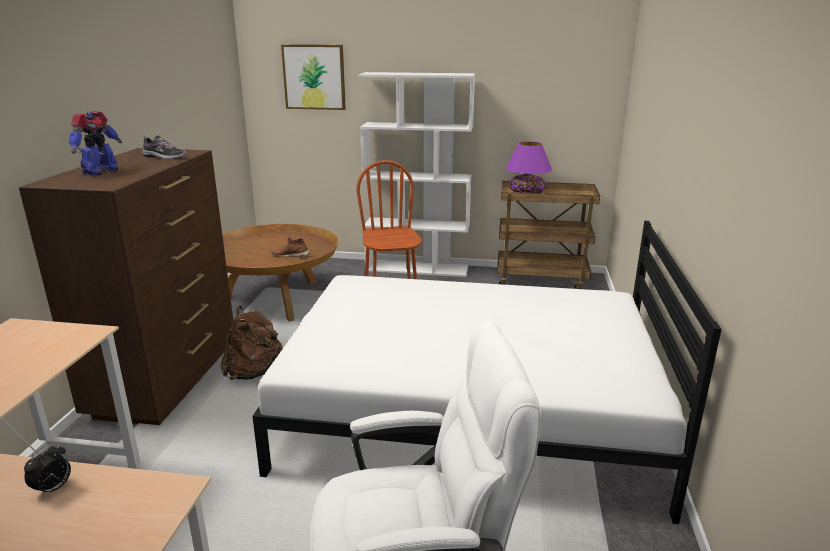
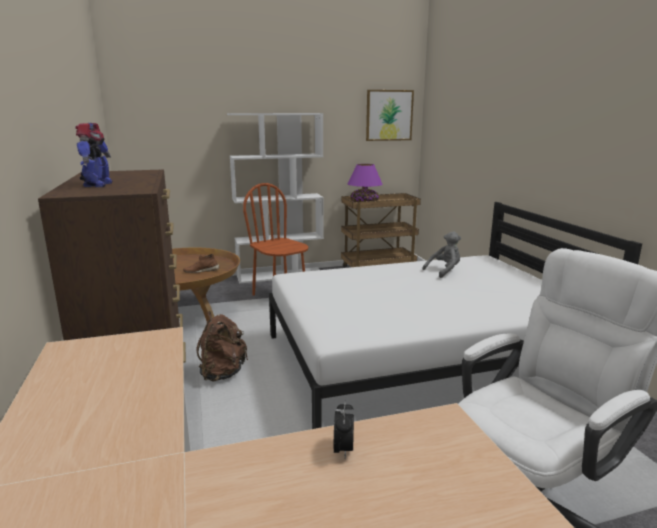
camera: 25 degrees left, 5 degrees down
(164, 157) = (133, 174): shoe -> none
(314, 77) = (179, 118): picture -> picture (389, 115)
(530, 306) = (444, 271): none -> grey plush toy

